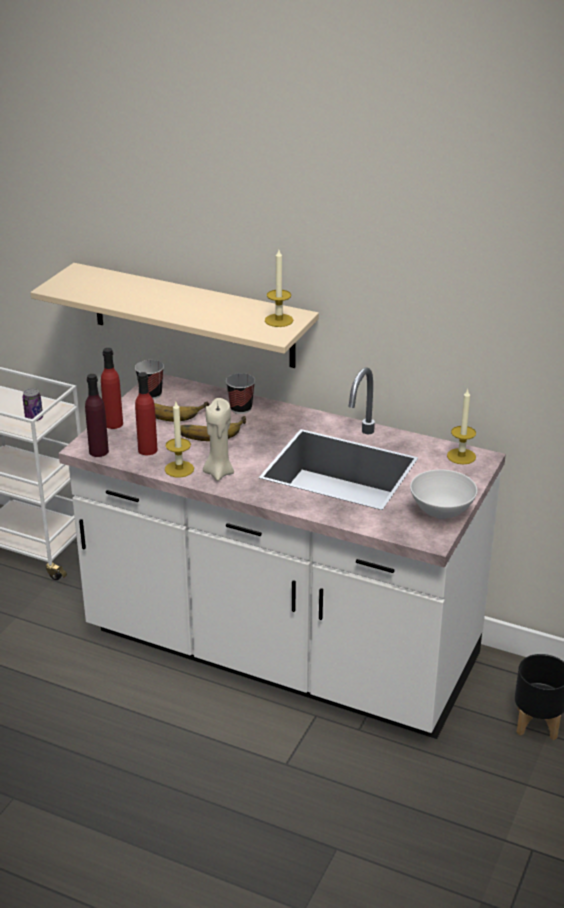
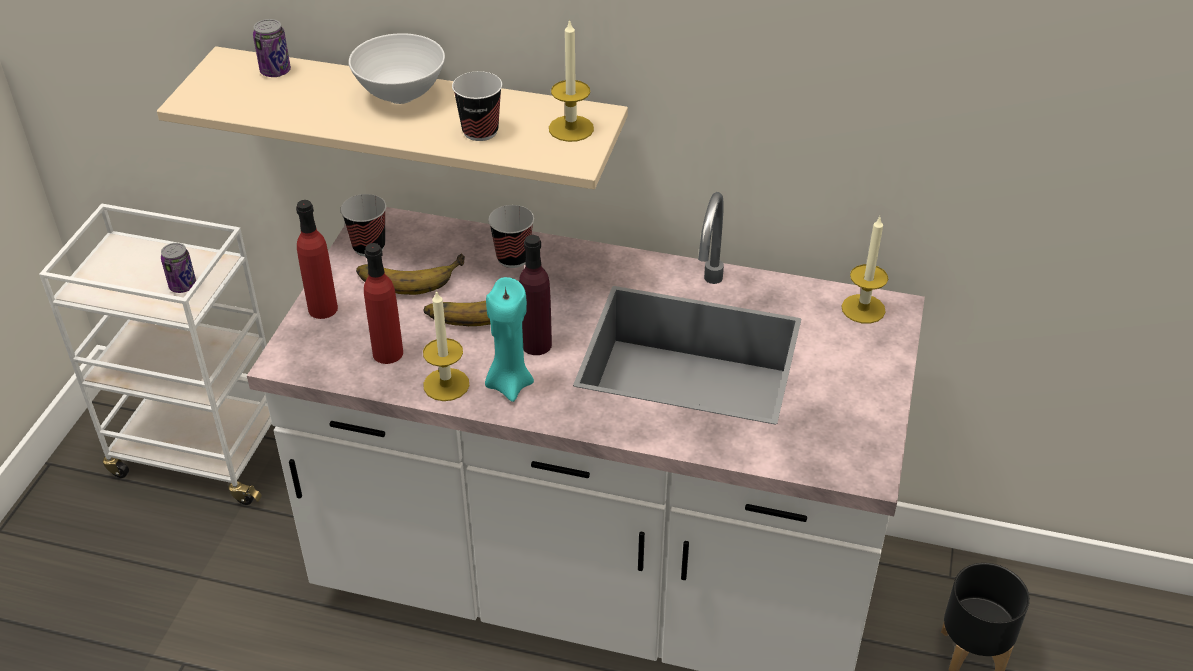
camera: 10 degrees left, 10 degrees up
(99, 451) = (311, 365): purple bottle -> purple bottle (536, 344)
(106, 278) = (275, 71): none -> can
(218, 472) = (509, 384): beige candle -> turquoise candle
(222, 317) = (480, 131): none -> cup
(441, 512) = (866, 418): white bowl -> white bowl (401, 95)

